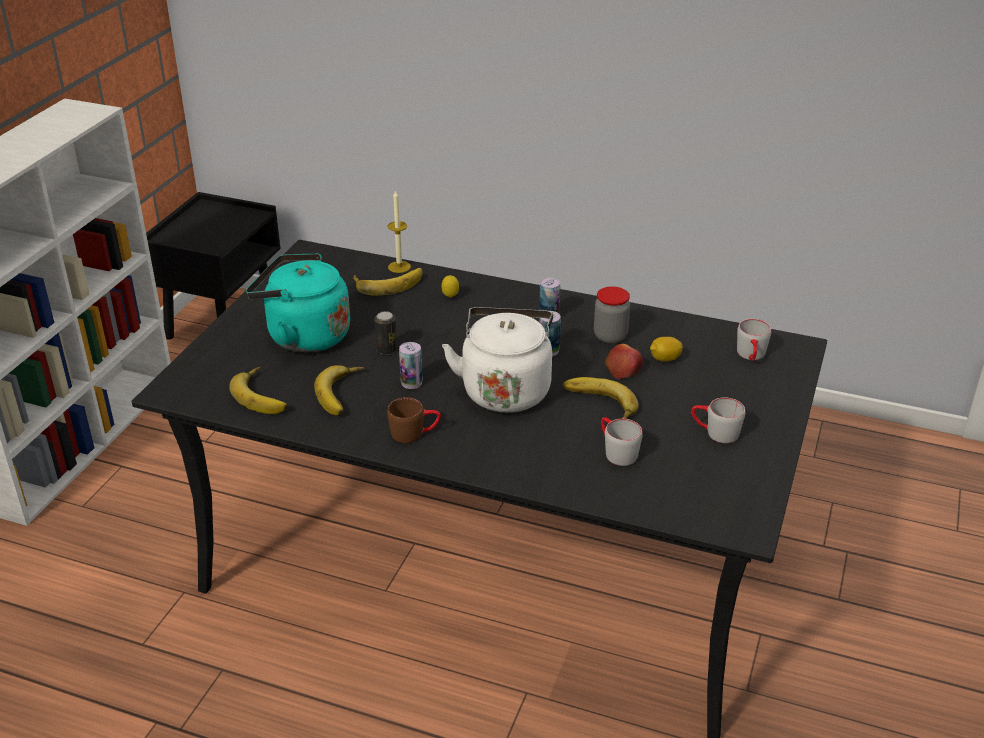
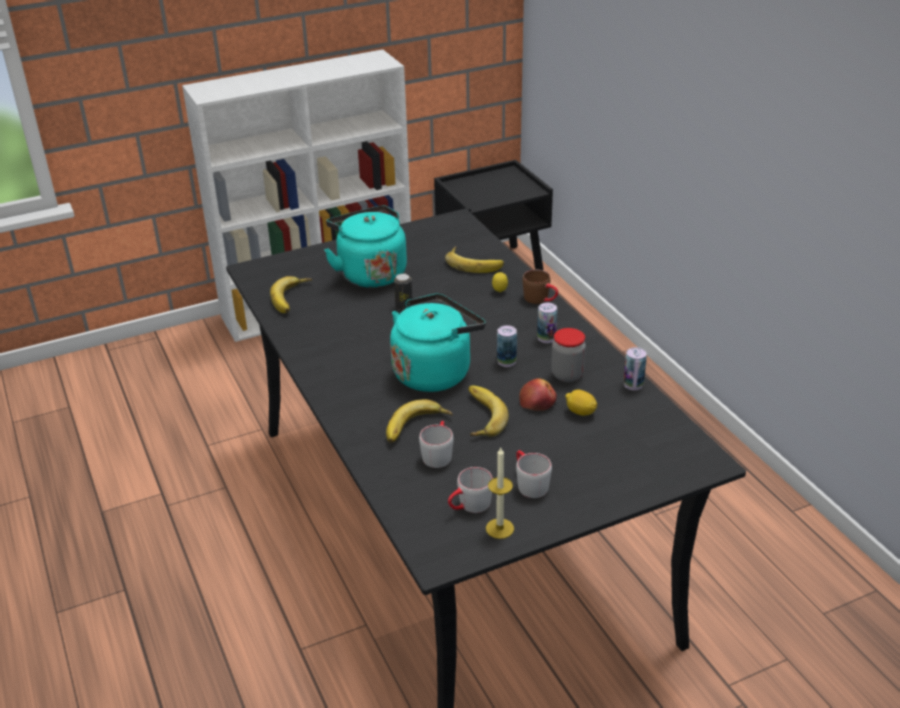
camera: 45 degrees right, 0 degrees up
(343, 394) = (335, 321): banana -> banana (417, 428)
(399, 267) = (499, 255): candle -> candle (499, 528)
(411, 383) = (385, 335): can -> can (633, 384)
(414, 433) = (336, 368): brown mug -> brown mug (541, 299)
(505, 389) = (435, 372): white kettle -> turquoise kettle
(751, 356) = (654, 447): grey mug -> grey mug (469, 506)

